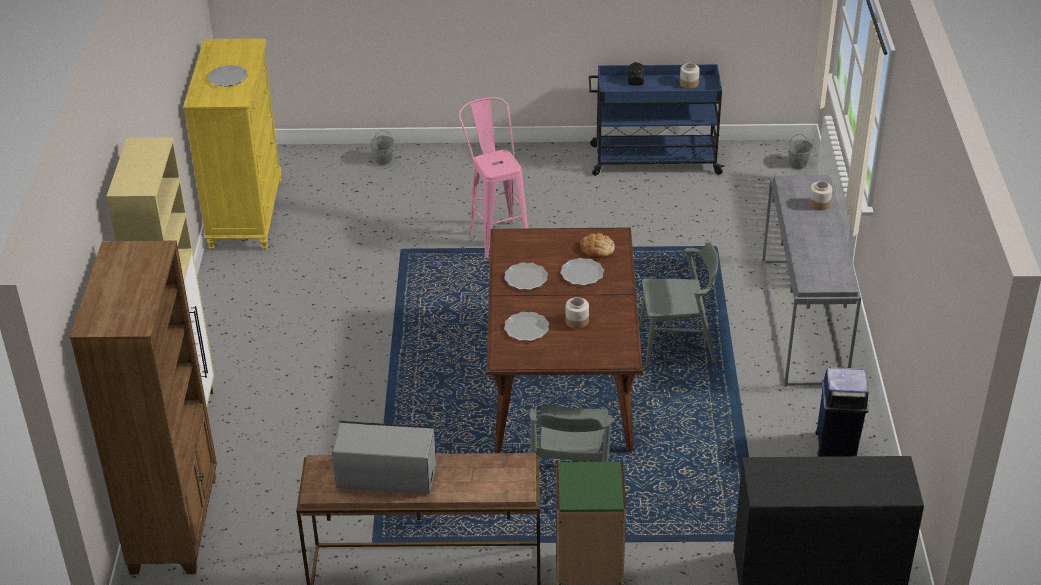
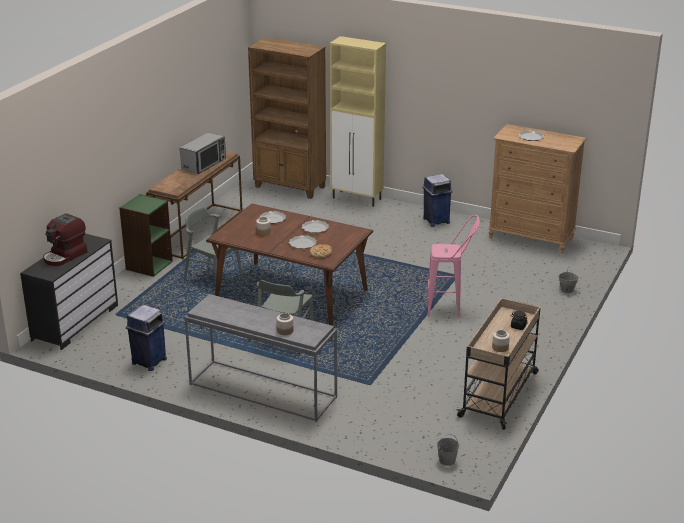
camera: 115 degrees right, 10 degrees down
(234, 312) = (435, 221): none -> blue trash can
(245, 214) = (531, 238): yellow dresser -> brown dresser
(653, 159) = (499, 394): blue cart -> beige cart
(834, 481) = (65, 256): none -> coffee machine

